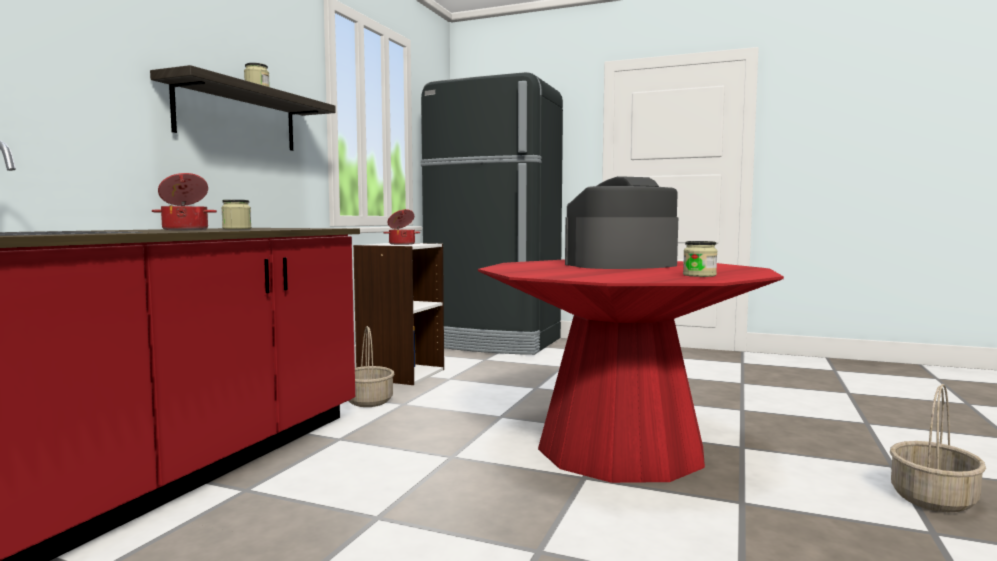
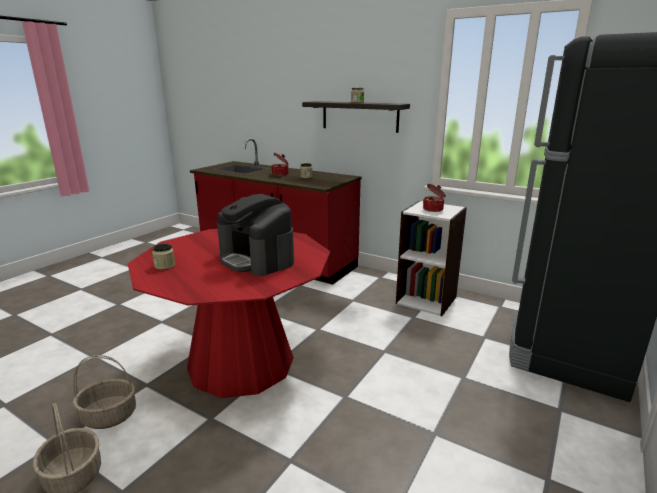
camera: 100 degrees right, 15 degrees up
(368, 401) = (361, 290): basket -> basket (110, 416)
(621, 265) = (257, 259): coffee machine -> coffee machine turned 150 degrees clockwise

